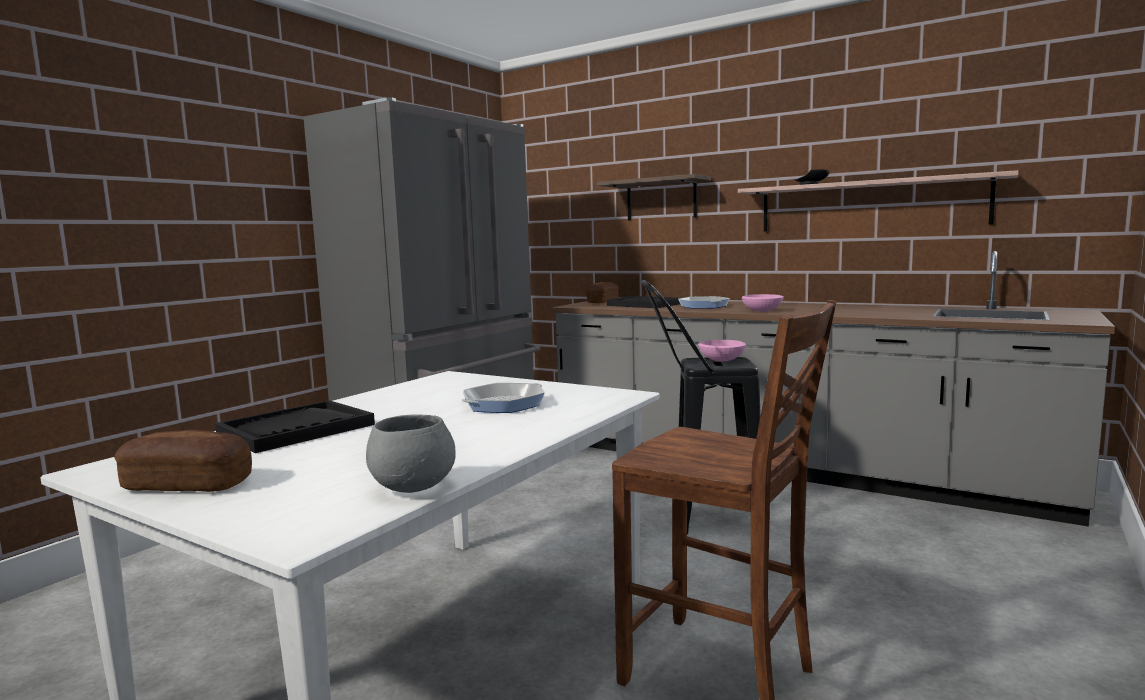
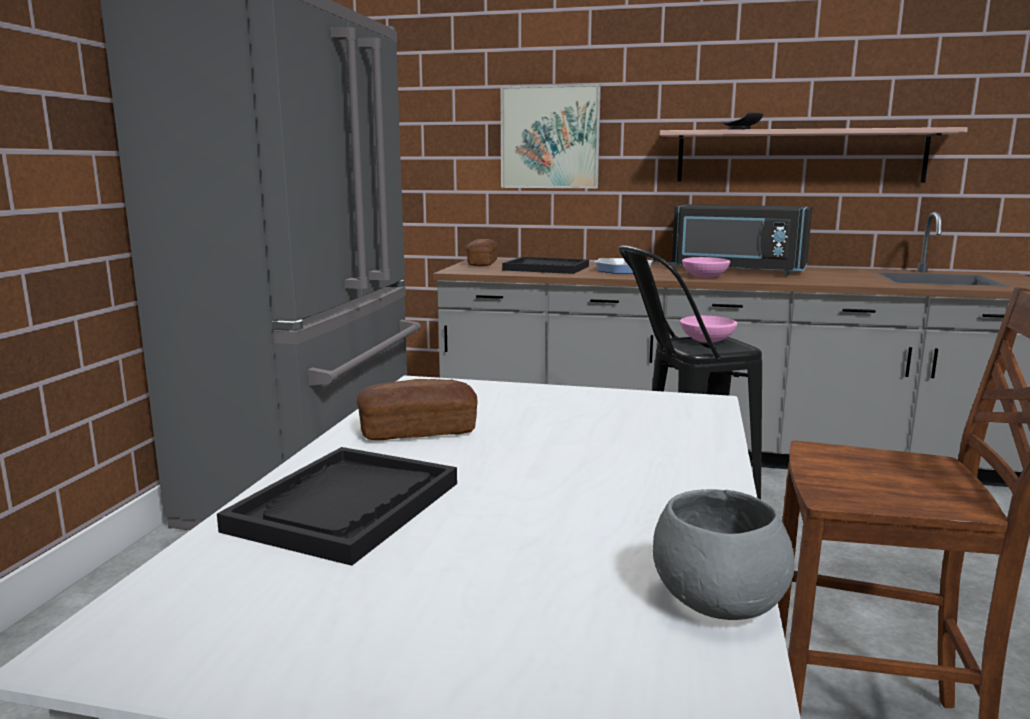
camera: 20 degrees left, 5 degrees up
(188, 484) = (338, 657): bread -> bread (418, 431)
(504, 404) = (581, 430): frying pan -> none
(661, 199) = (550, 137): shelf -> picture
(805, 307) = (737, 270): none -> black microwave

